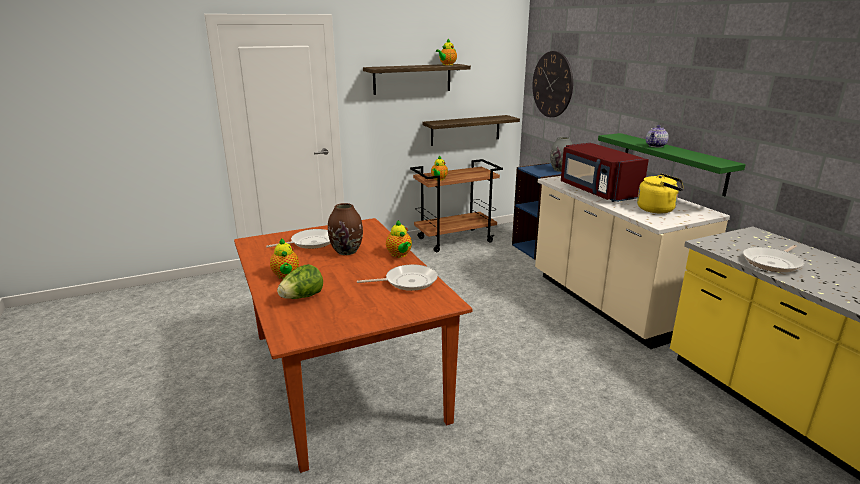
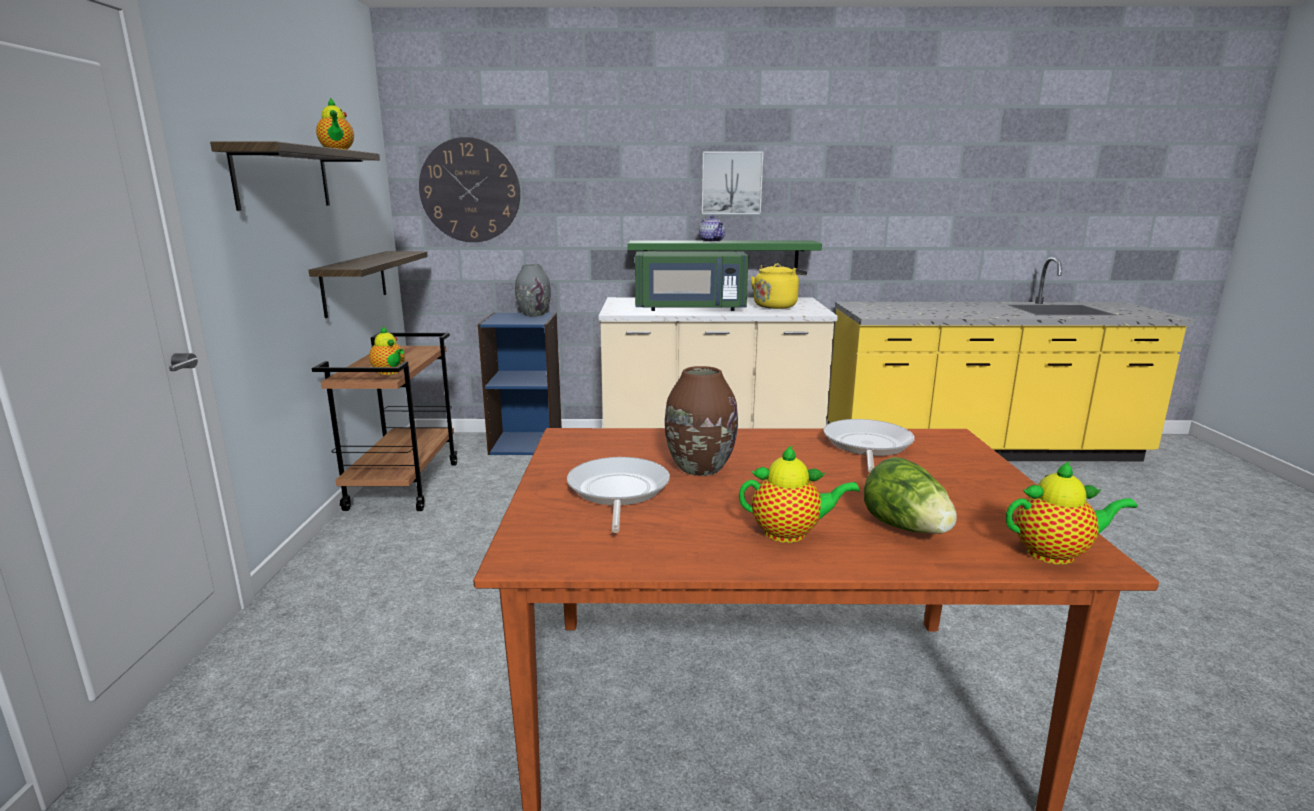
camera: 65 degrees left, 5 degrees down
(399, 255) = (752, 436): teapot -> teapot (1055, 554)
(597, 192) = (690, 309): red microwave -> green microwave
(689, 100) = (731, 183): none -> picture
(773, 262) = (929, 313): frying pan -> none

